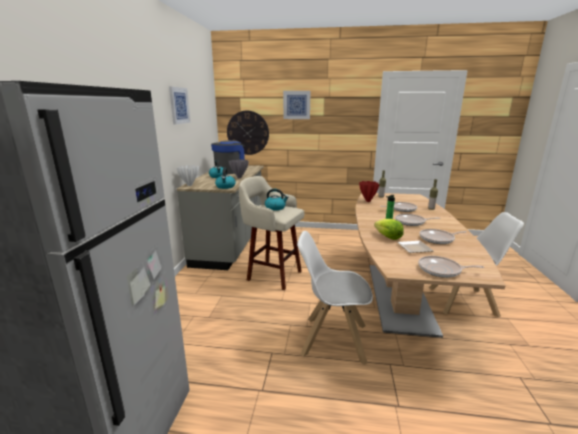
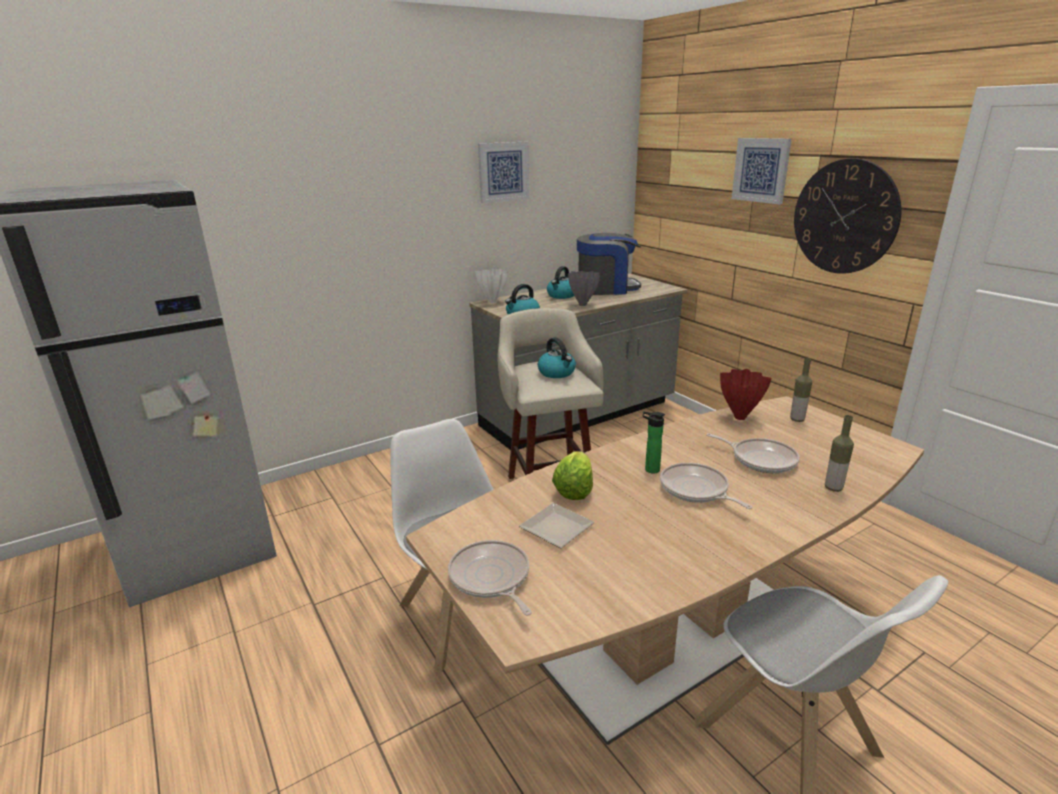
camera: 50 degrees right, 5 degrees up
(248, 133) = (674, 220): wall clock -> wall clock (844, 217)
(438, 239) = (645, 540): frying pan -> none

